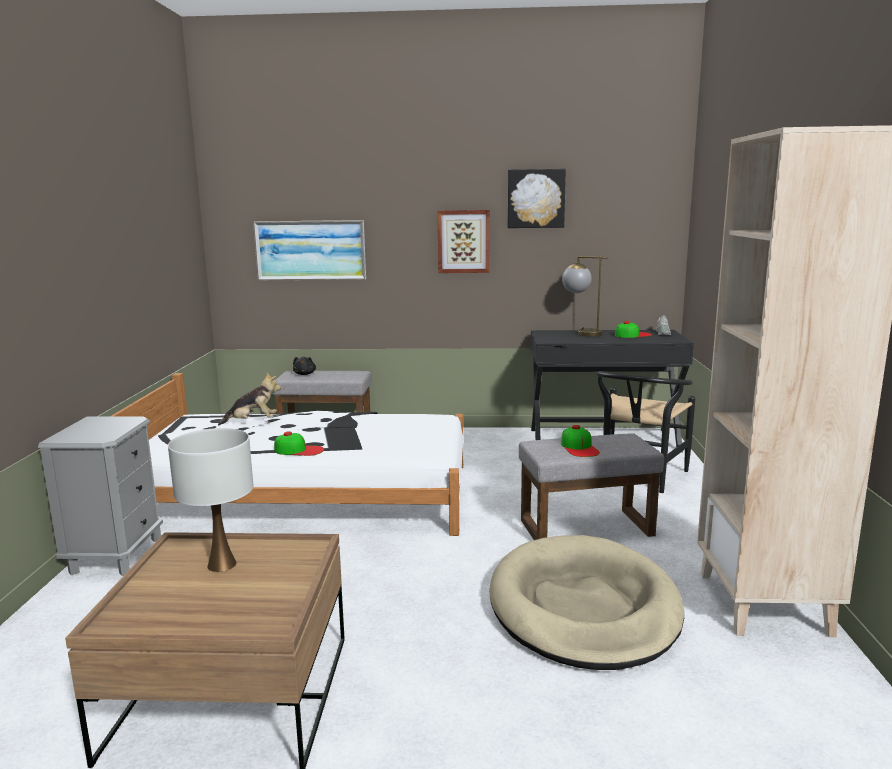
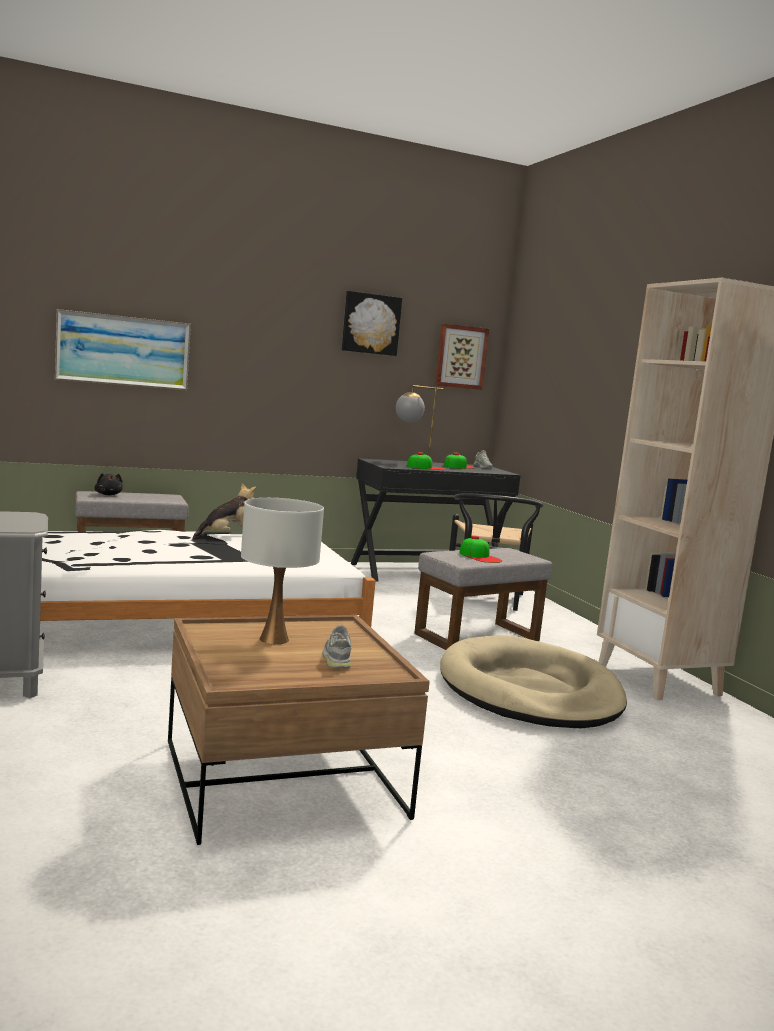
camera: 25 degrees left, 5 degrees down
(249, 596) = (337, 658): none -> grey shoe
(253, 422) = (101, 537): plush toy -> plush toy (226, 536)
(299, 450) = (193, 561): cap -> cap (426, 467)
(463, 241) = (296, 359): picture -> picture (460, 357)

